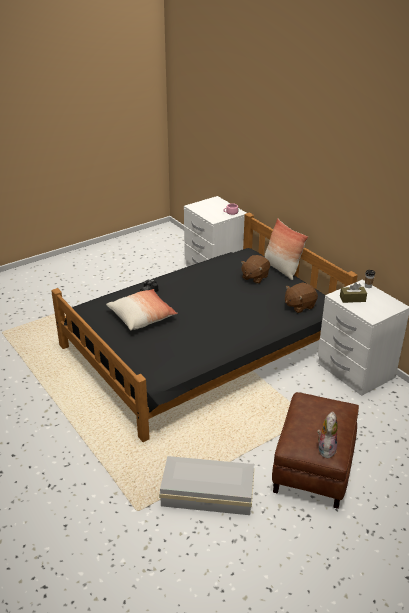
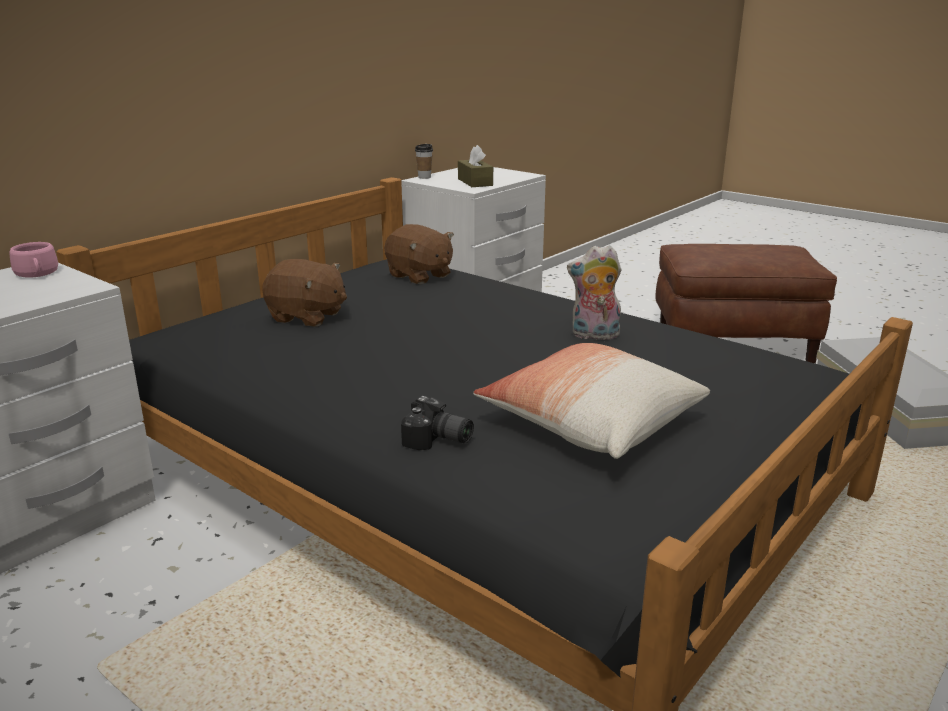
camera: 105 degrees left, 10 degrees down
(281, 269) = (253, 301): pillow -> none
(325, 448) = (786, 249): plush toy -> plush toy (594, 335)

